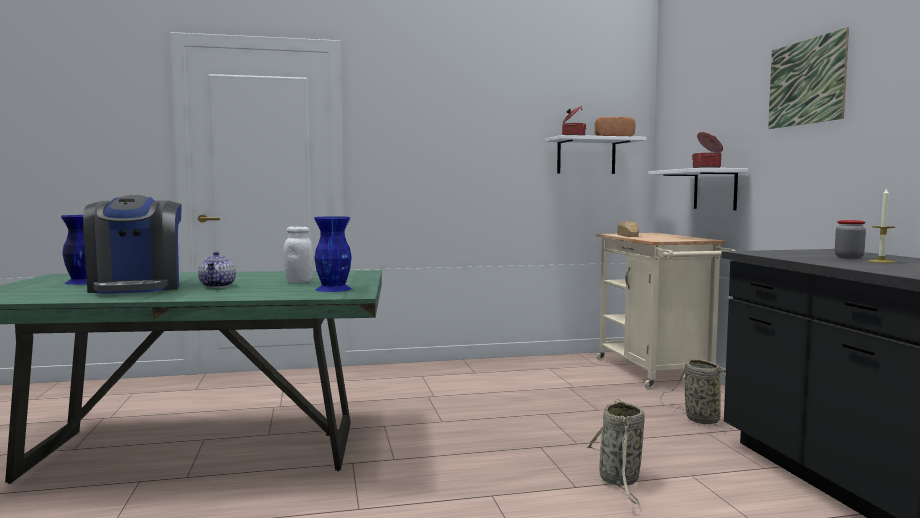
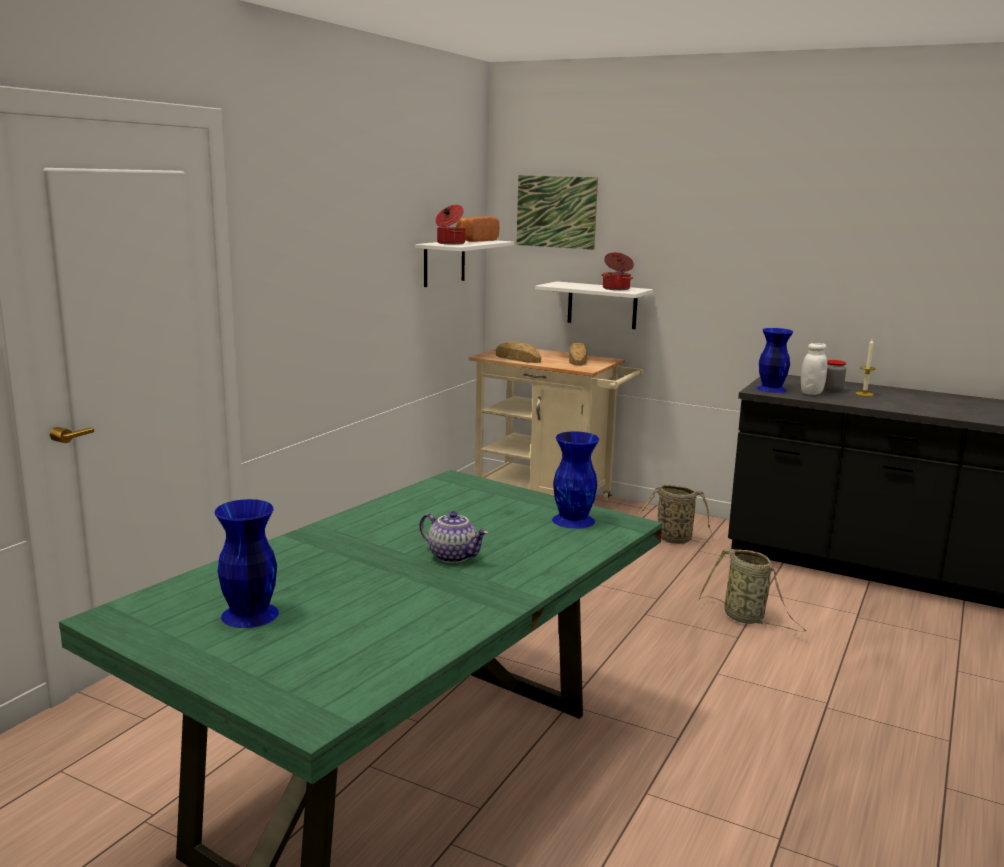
camera: 50 degrees left, 10 degrees up
(137, 288) = (387, 595): coffee machine -> none
(299, 282) = (487, 519): white jar -> white jar (811, 393)
(675, 238) = (577, 360): none -> bread
(769, 252) = (770, 389): none -> blue vase
(806, 82) = (733, 219): picture -> picture (556, 212)

